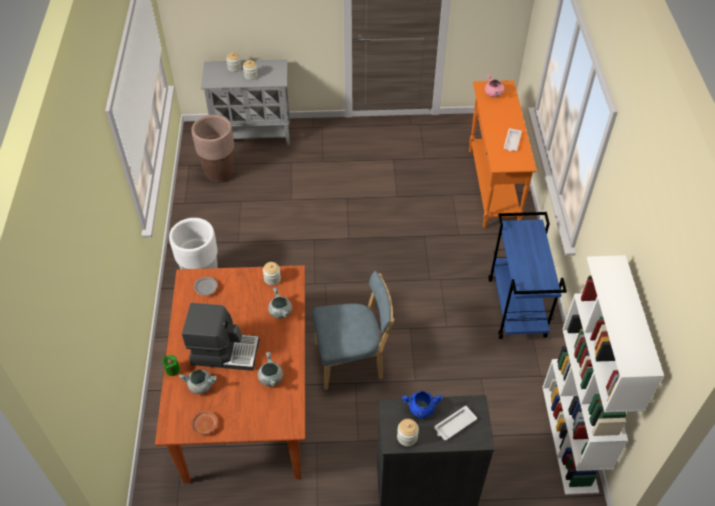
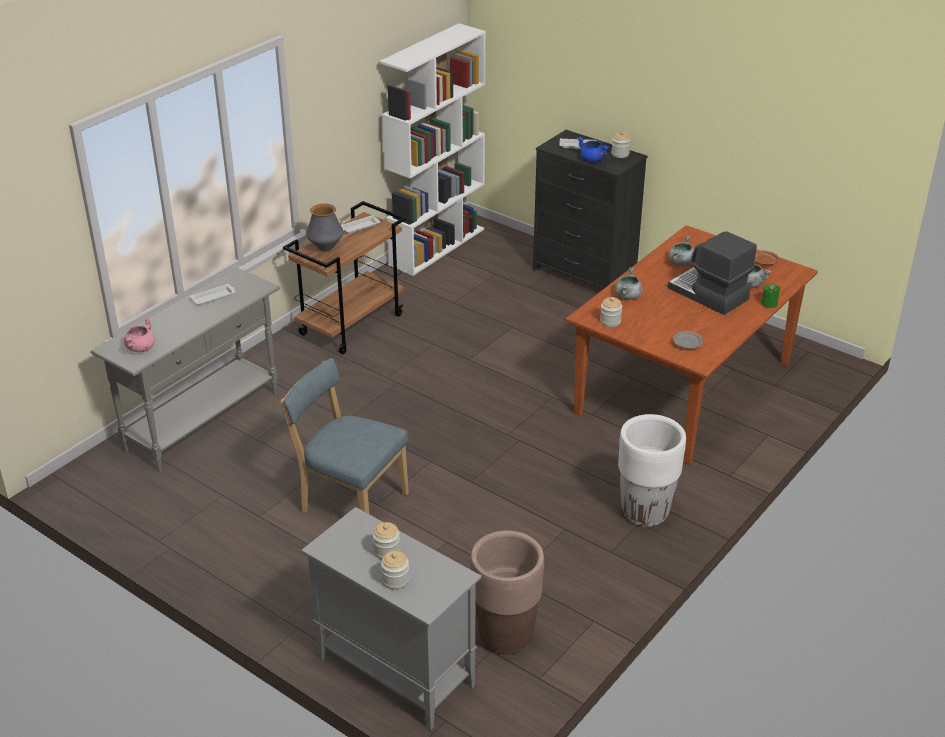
camera: 140 degrees left, 15 degrees down
(352, 360) = (552, 365): blue chair -> blue chair (350, 501)
(492, 187) = (204, 421): orange console table -> grey console table
(517, 308) = (351, 324): blue cart -> brown cart
(530, 240) = (325, 248): none -> vase
(540, 275) = (359, 227): none -> white tray

